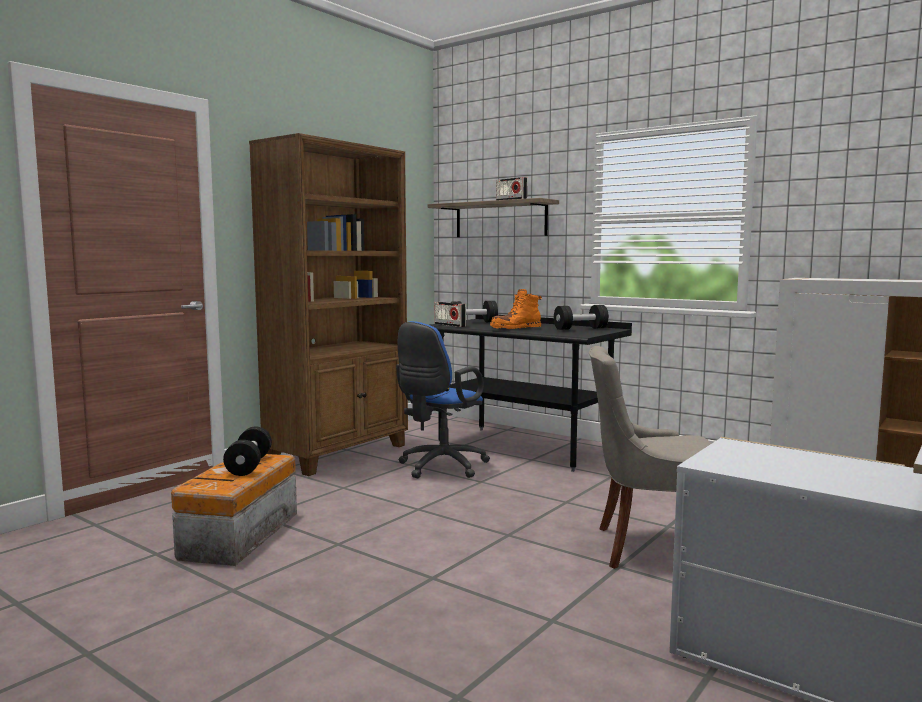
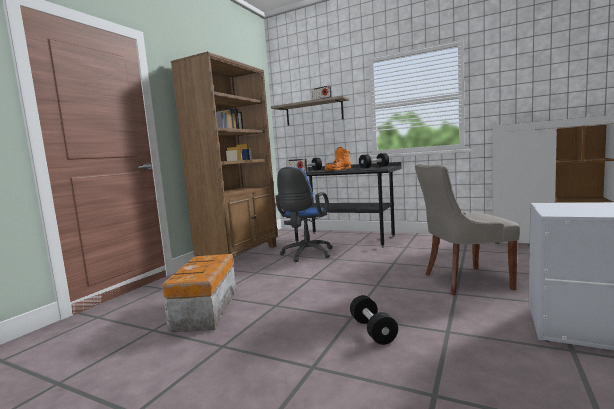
camera: 10 degrees left, 0 degrees up
(249, 465) = (207, 262): black dumbbell -> black dumbbell (373, 330)

